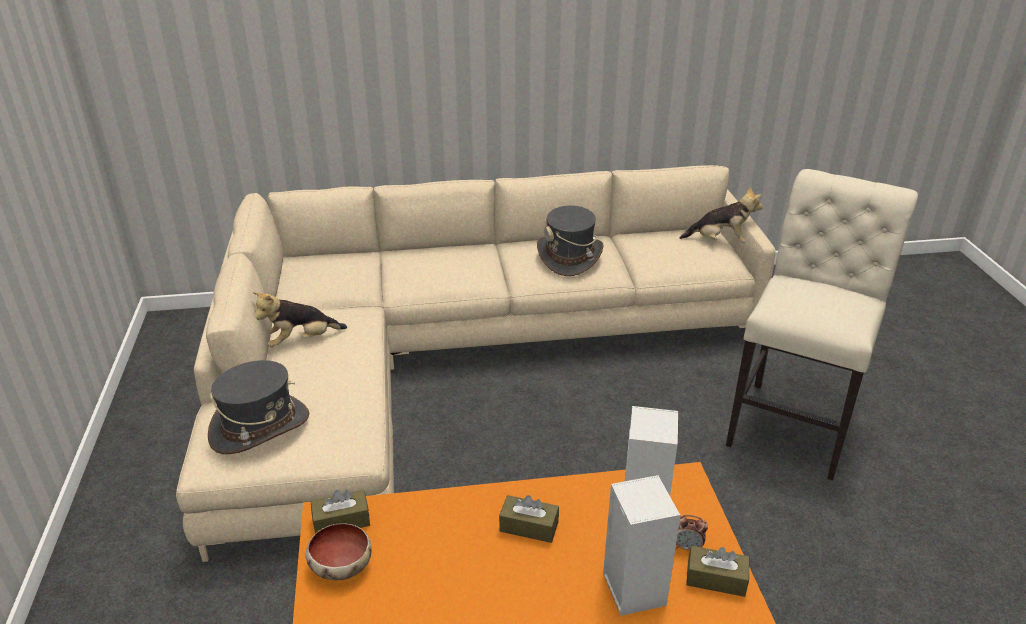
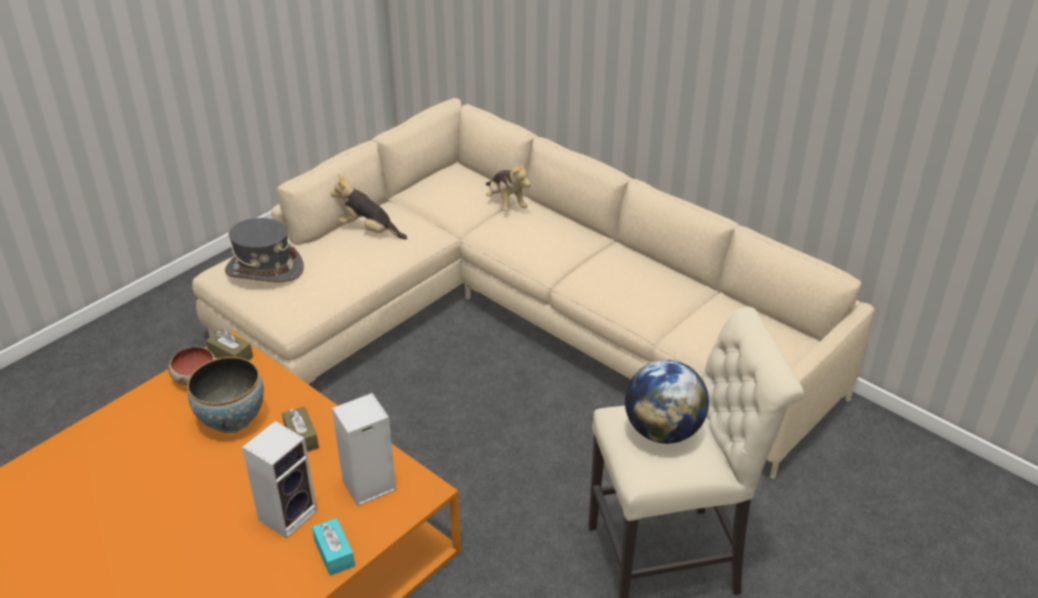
camera: 50 degrees right, 5 degrees up
(446, 566) = (232, 420): none -> bowl
(569, 257) = (635, 285): grey hat -> none
(687, 547) = (354, 524): alarm clock -> none
(716, 579) = (334, 553): brown tissue box -> turquoise tissue box
(720, 241) = (791, 355): plush toy -> plush toy (506, 203)
(815, 296) = (663, 430): none -> globe

